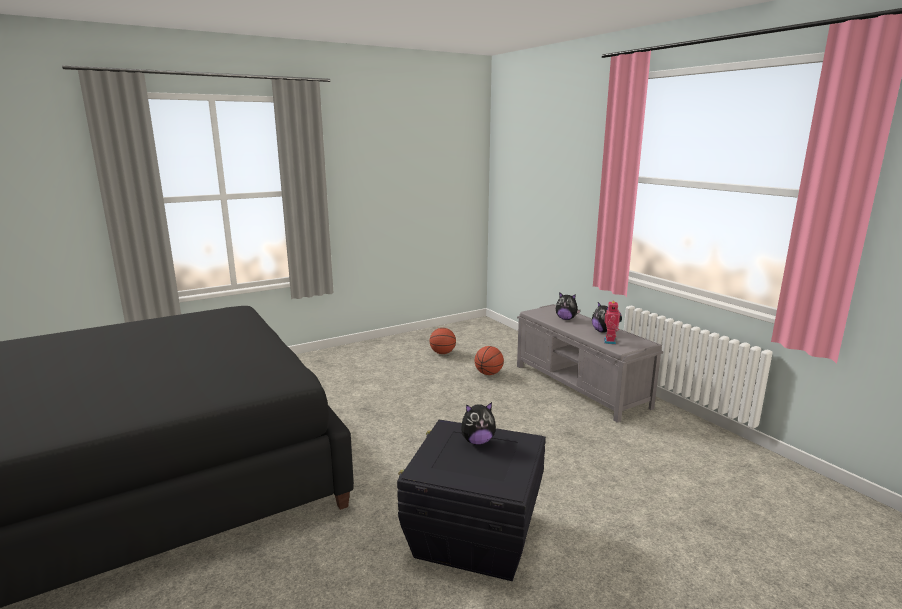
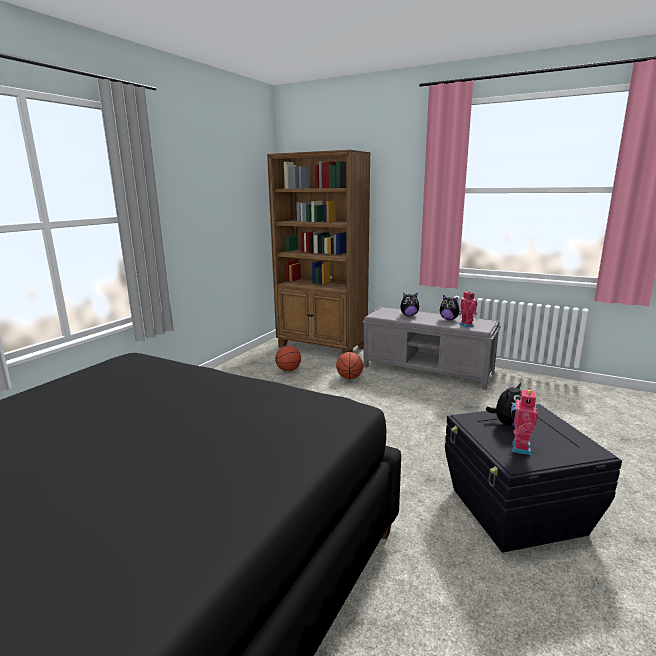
camera: 30 degrees left, 0 degrees up
(447, 463) = (519, 448): none -> toy robot
(502, 338) = (322, 348): none -> brown bookcase

